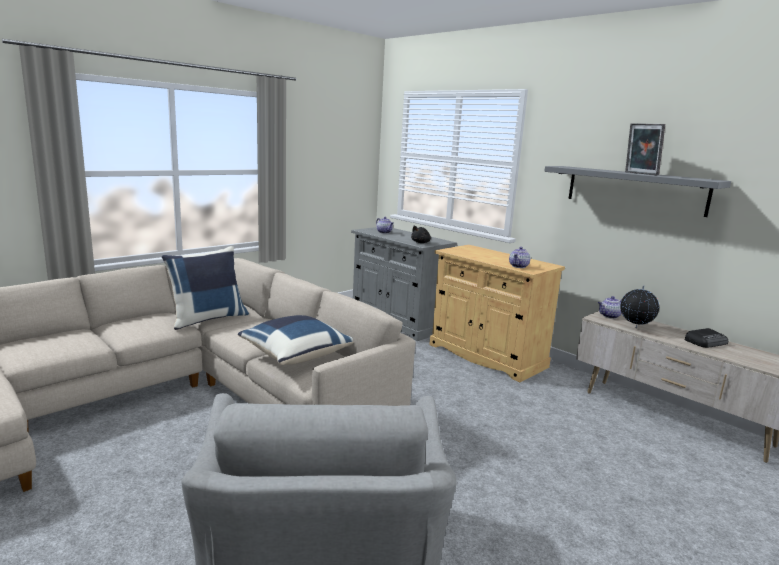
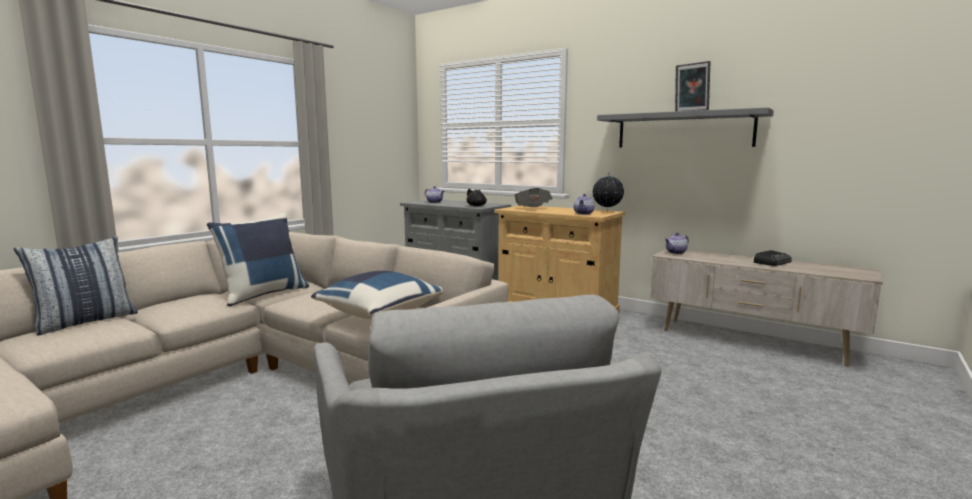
camera: 10 degrees left, 5 degrees down
(62, 333) = (86, 321): none -> pillow
(473, 253) = (533, 209): none -> newspaper
(635, 328) = (704, 258): globe -> globe (607, 211)

